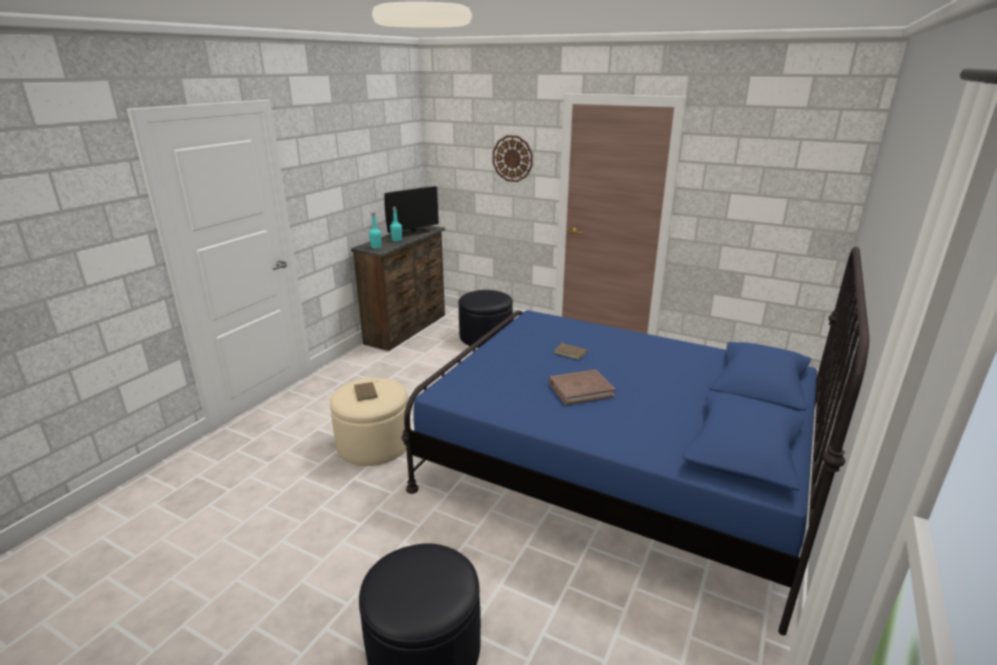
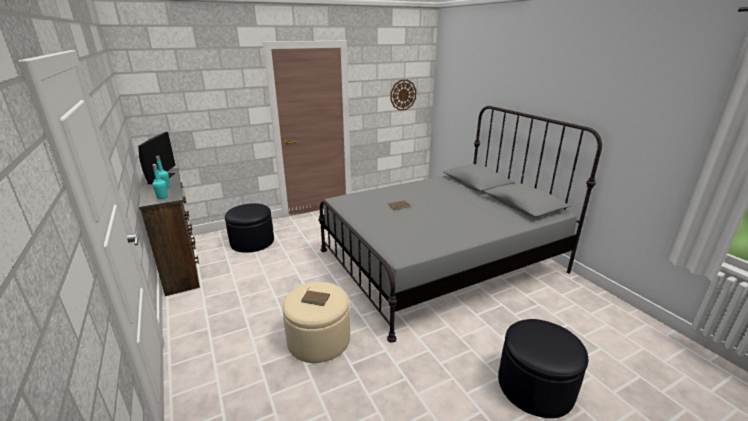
camera: 55 degrees left, 0 degrees up
(512, 158) = (226, 97): wall clock -> wall clock (403, 95)
(580, 389) = (442, 217): brown book -> none
(616, 470) = (440, 261): blue bed -> grey bed

